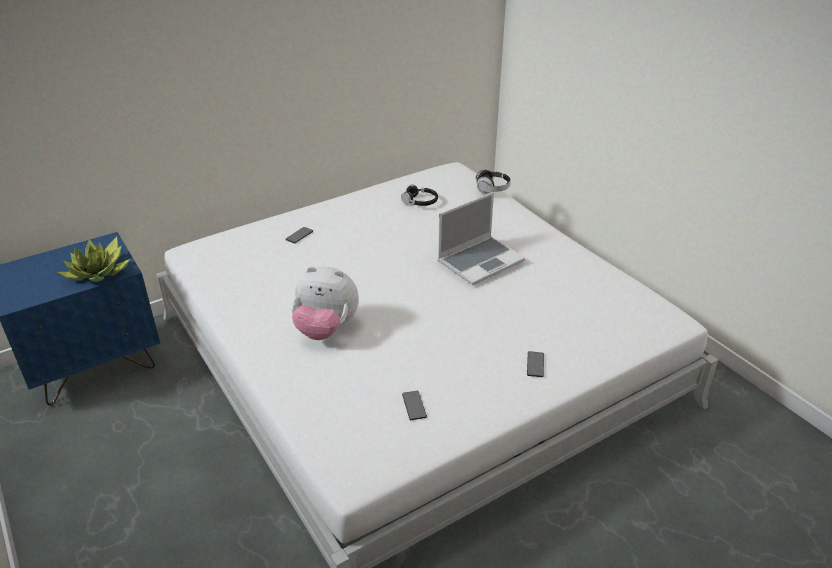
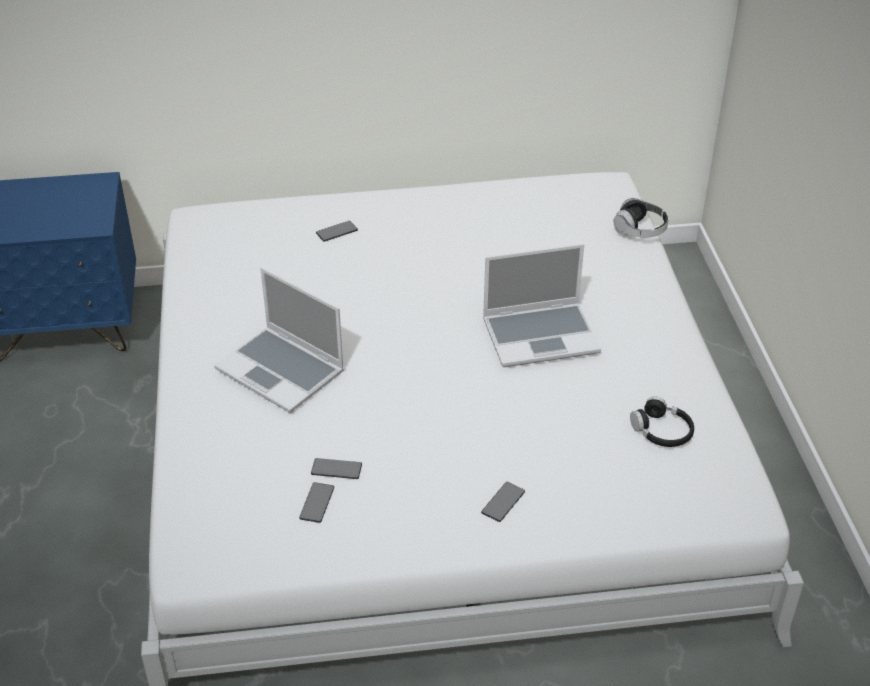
camera: 25 degrees right, 5 degrees up
(99, 272) = (68, 222): potted plant -> none
(326, 329) = (282, 371): plush toy -> laptop
(411, 380) = (336, 469): none -> phone
(420, 201) = (523, 223): black headphones -> black headphones (662, 431)

